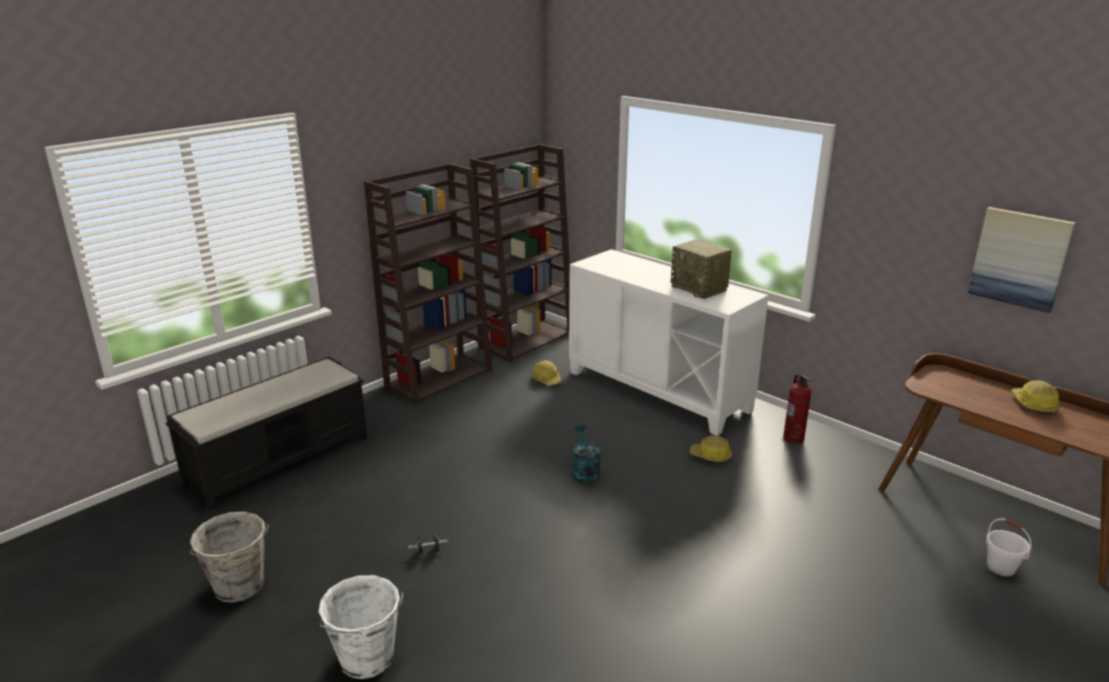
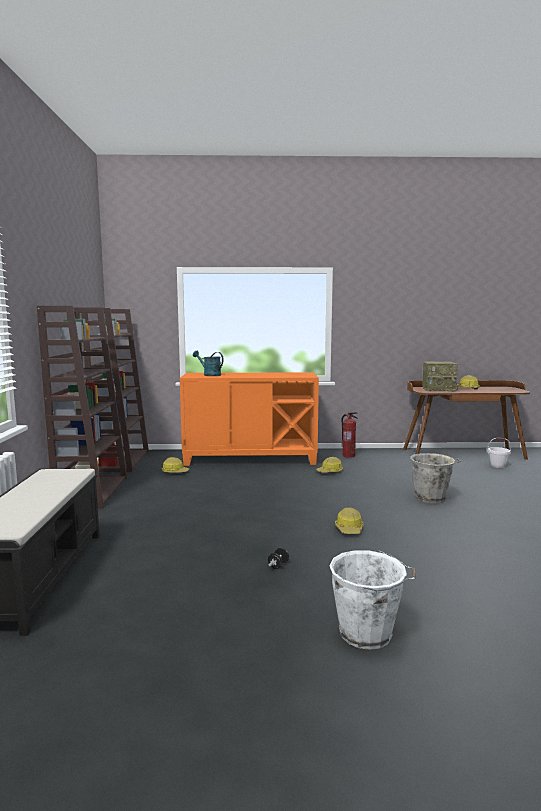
camera: 45 degrees left, 15 degrees down
(239, 587) = (176, 661): grey bucket -> grey bucket (431, 498)
(564, 550) = (349, 529): none -> hard hat
(584, 471) = (284, 497): turquoise watering can -> turquoise watering can (209, 375)
(658, 391) = (250, 458): white cabinet -> orange cabinet
(700, 288) = (278, 374): radio -> radio (439, 389)
(1020, 258) = (437, 321): picture -> none

